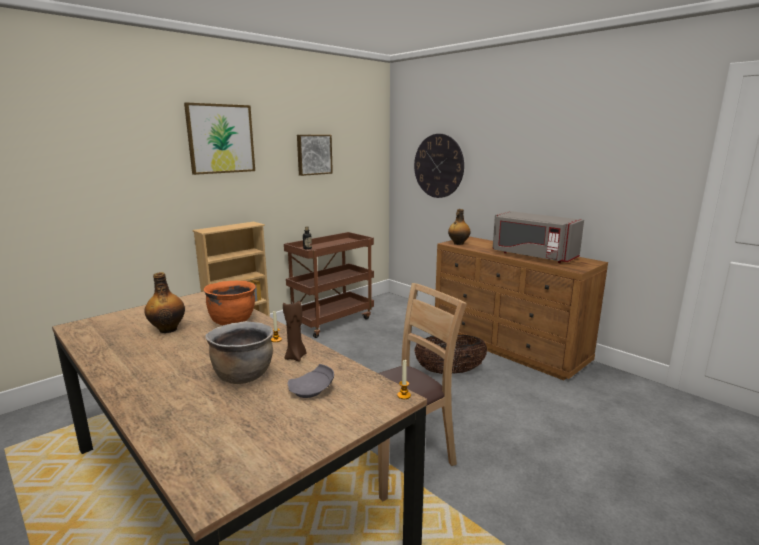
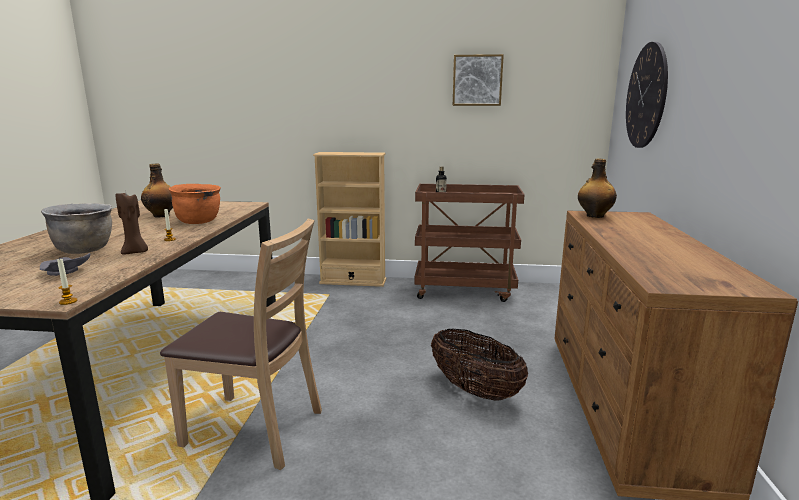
camera: 50 degrees right, 0 degrees up
(221, 139) = (359, 60): picture -> none
(532, 256) = (657, 251): grey microwave -> none

